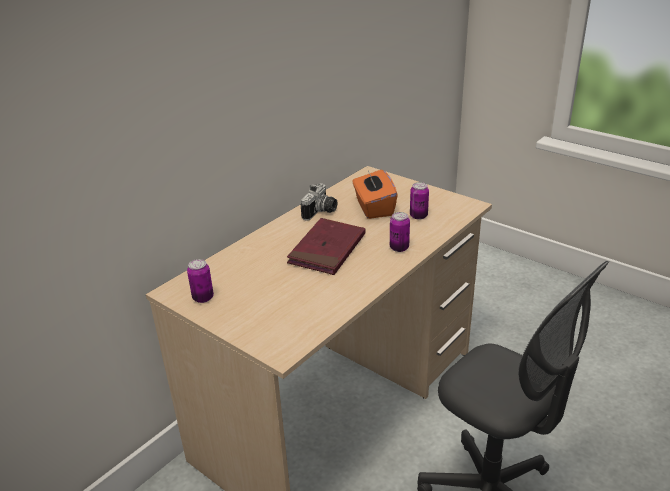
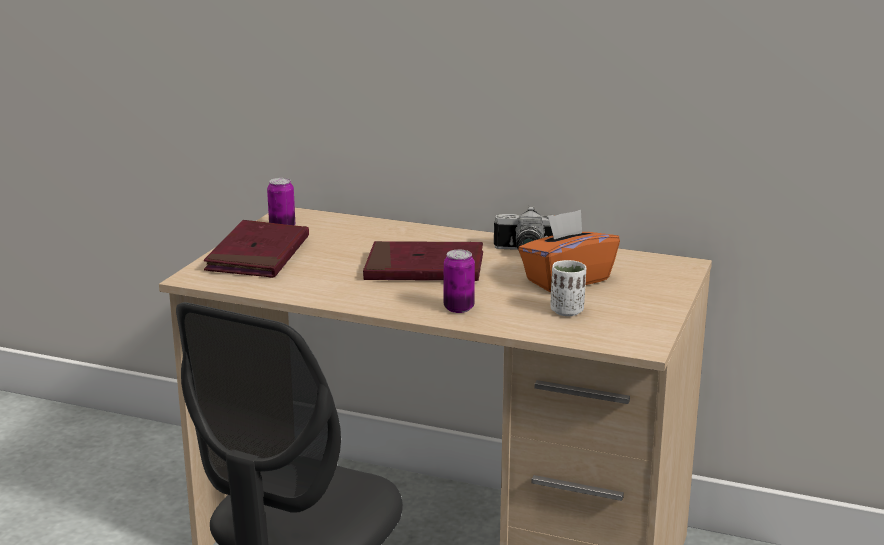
camera: 70 degrees right, 10 degrees down
(255, 315) = (258, 255): none -> red book
(418, 216) = (567, 311): can -> white cup

